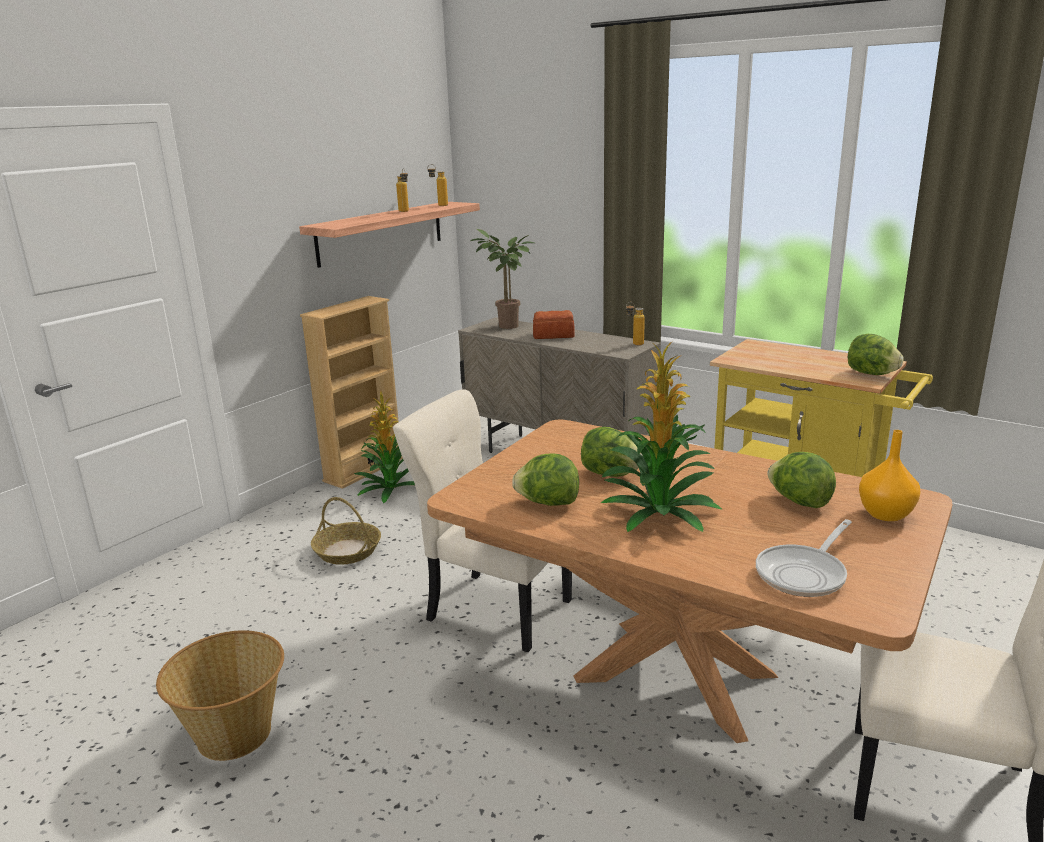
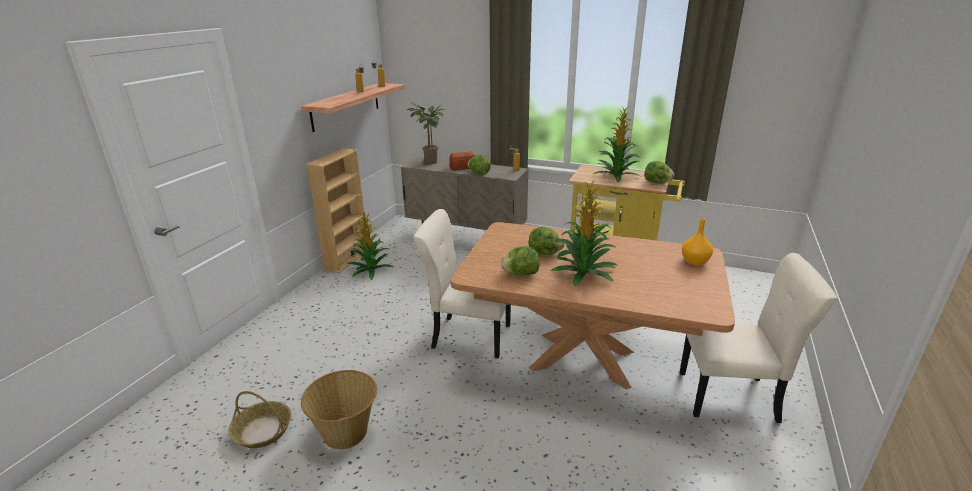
camera: 15 degrees left, 5 degrees up
(348, 551) = (362, 312): basket -> basket (263, 431)
(799, 502) = (650, 259): lettuce -> lettuce (479, 173)
(801, 359) = (617, 176): none -> potted plant
(804, 574) = (672, 298): frying pan -> none

